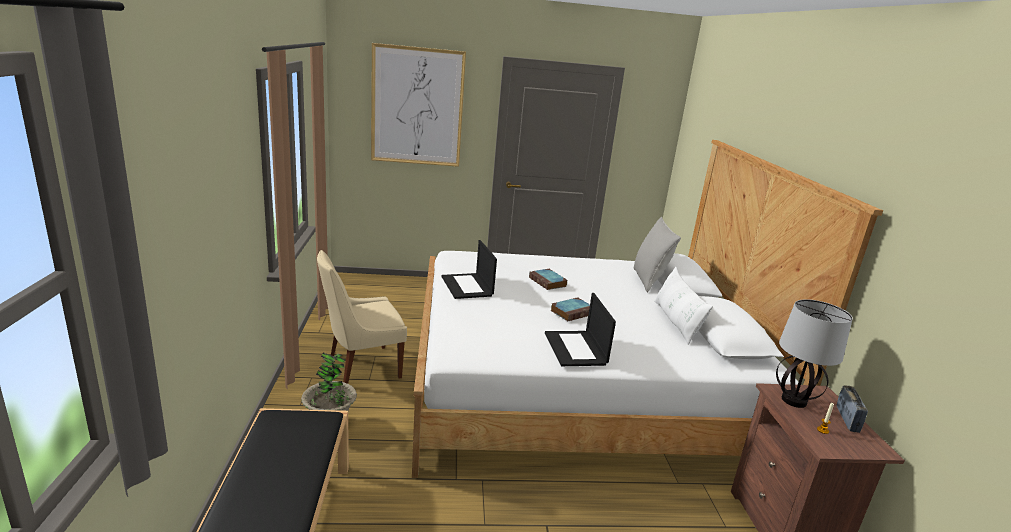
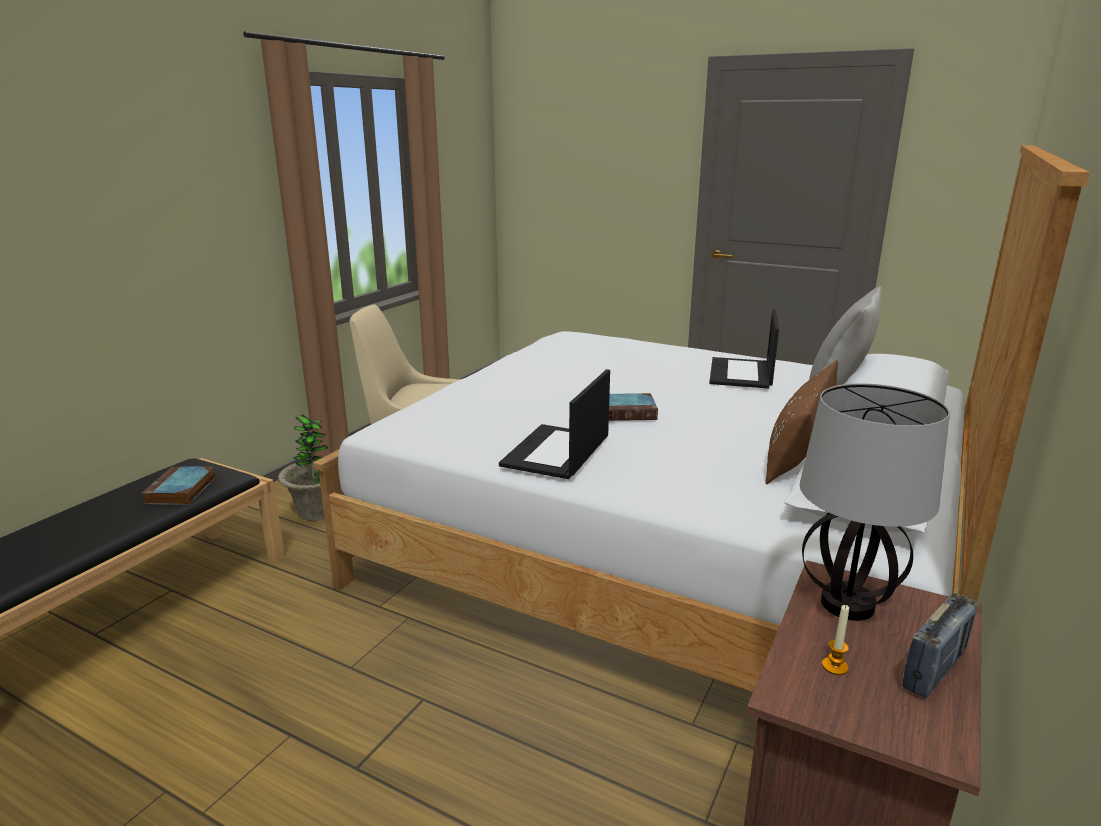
camera: 35 degrees right, 0 degrees up
(417, 107) = (594, 144): picture -> none
(467, 286) = (524, 366): laptop -> laptop (741, 374)
(548, 282) = (646, 375): book -> book (181, 491)
(676, 322) = (797, 453): white pillow -> brown pillow

